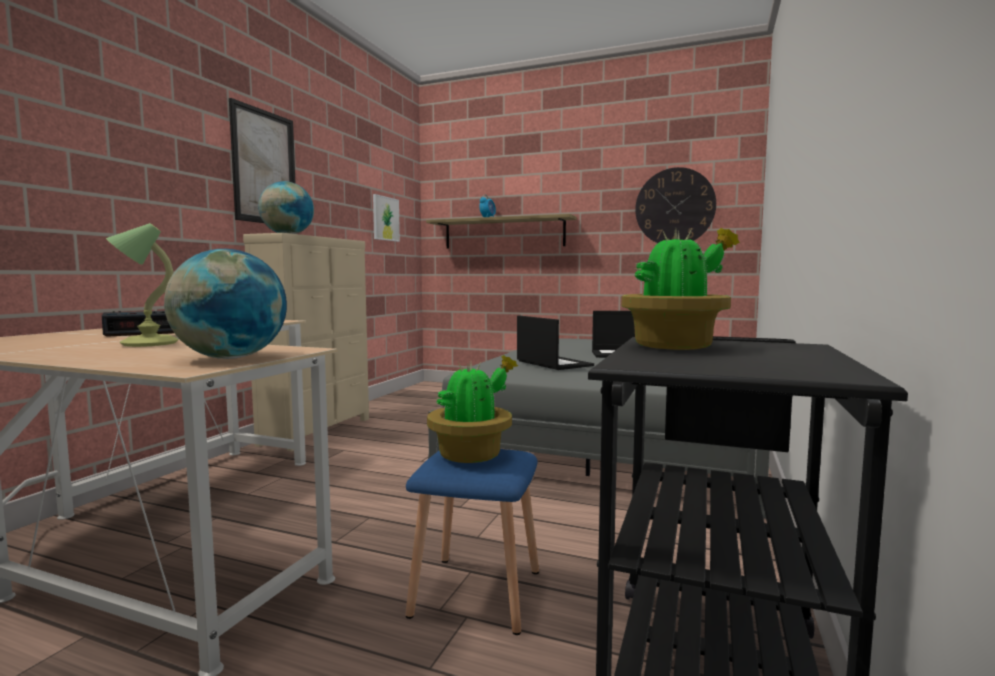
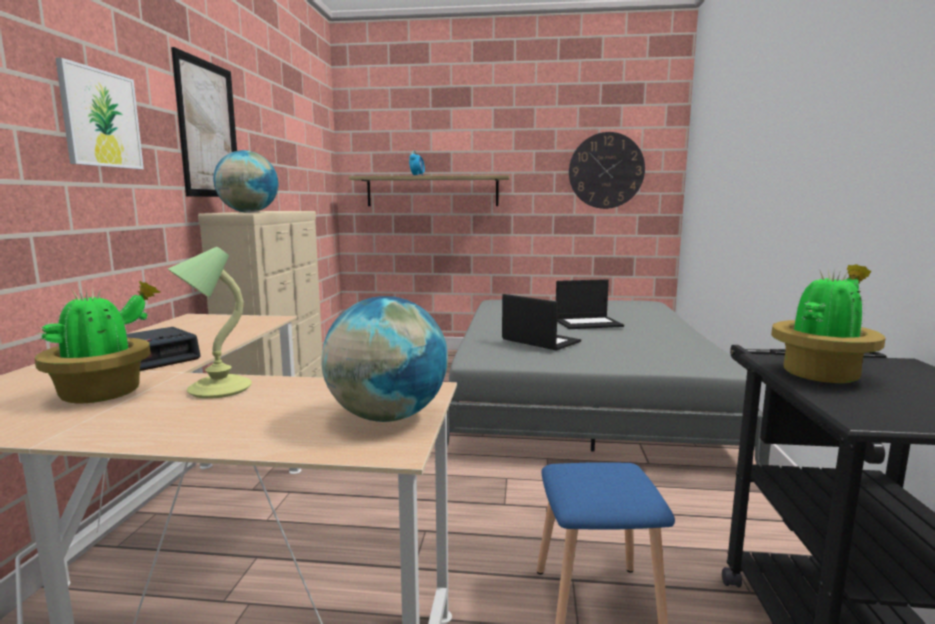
camera: 15 degrees left, 5 degrees up
(385, 218) = (310, 176): picture -> picture (101, 119)
(472, 454) = (597, 476): potted plant -> potted plant (105, 393)

